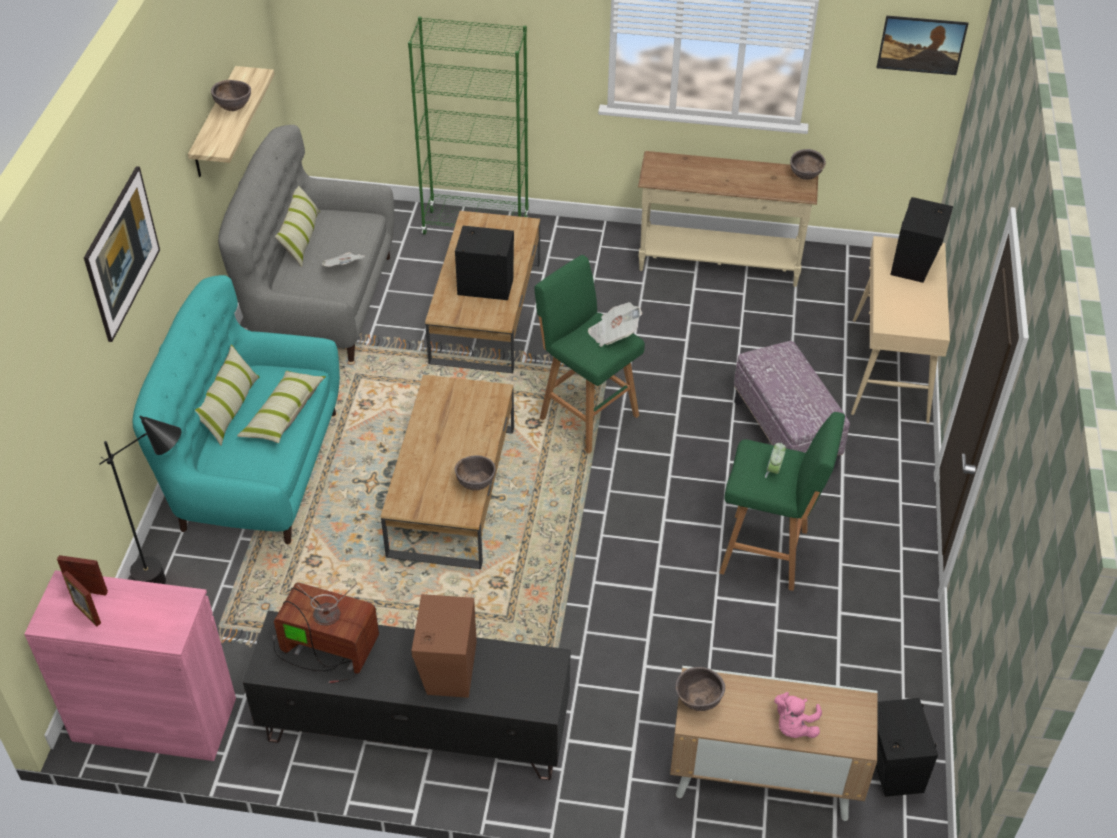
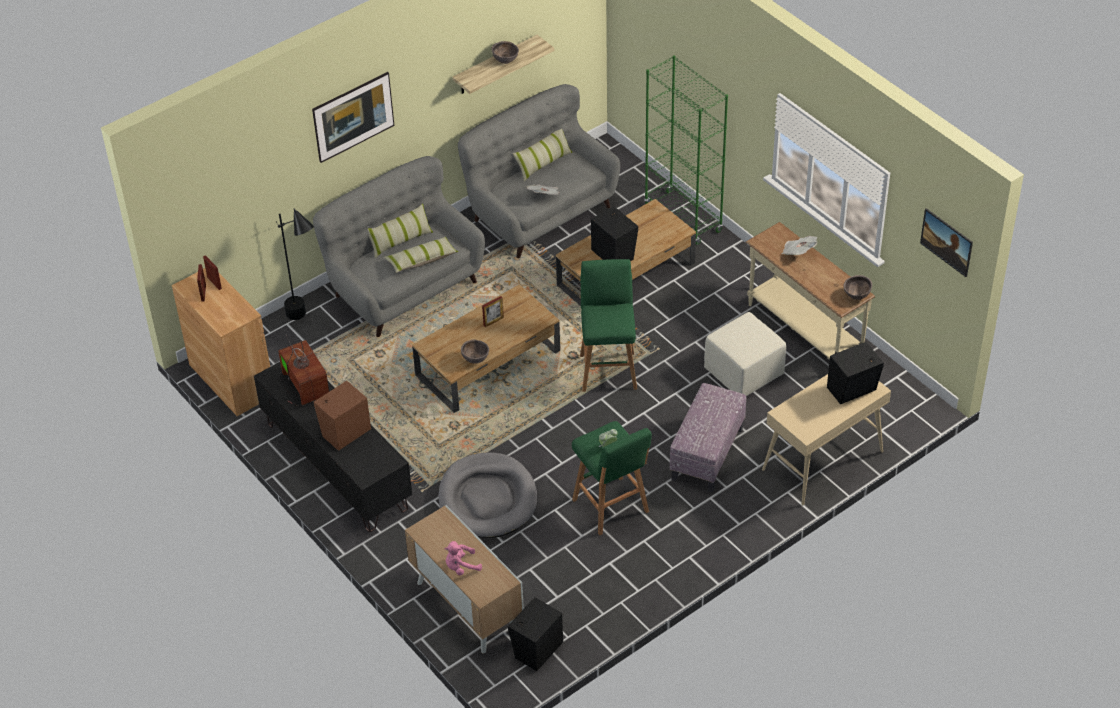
camera: 45 degrees right, 0 degrees up
(154, 719) = (232, 379): pink cabinet -> brown cabinet
(255, 468) = (404, 286): turquoise sofa -> grey sofa
(444, 430) = (493, 321): none -> picture frame
(613, 334) = (620, 320): newspaper -> newspaper (798, 252)
(633, 638) = (487, 499): none -> grey dog bed
(698, 701) = (432, 524): brown bowl -> none
(717, 335) = (743, 373): none -> beige ottoman

